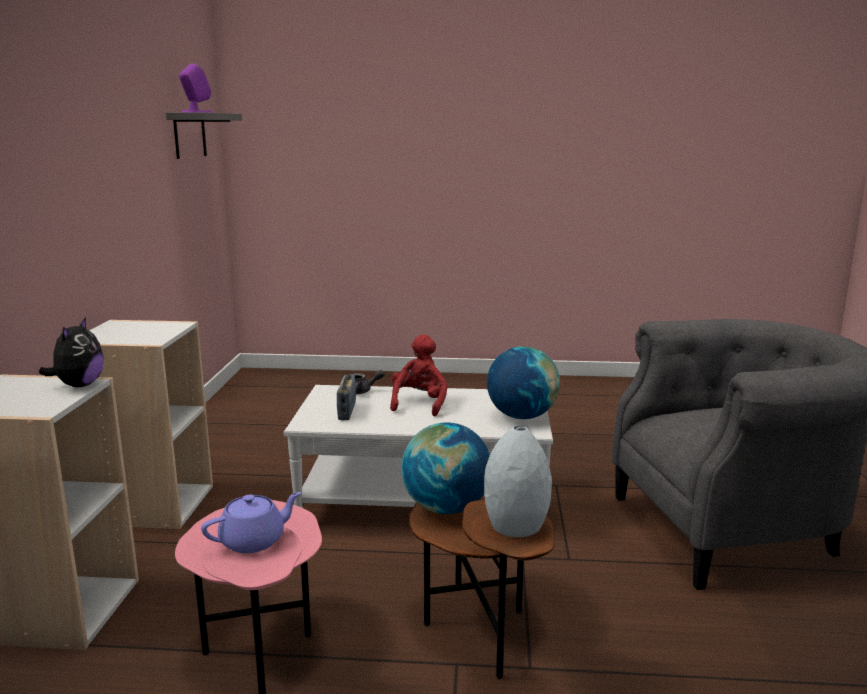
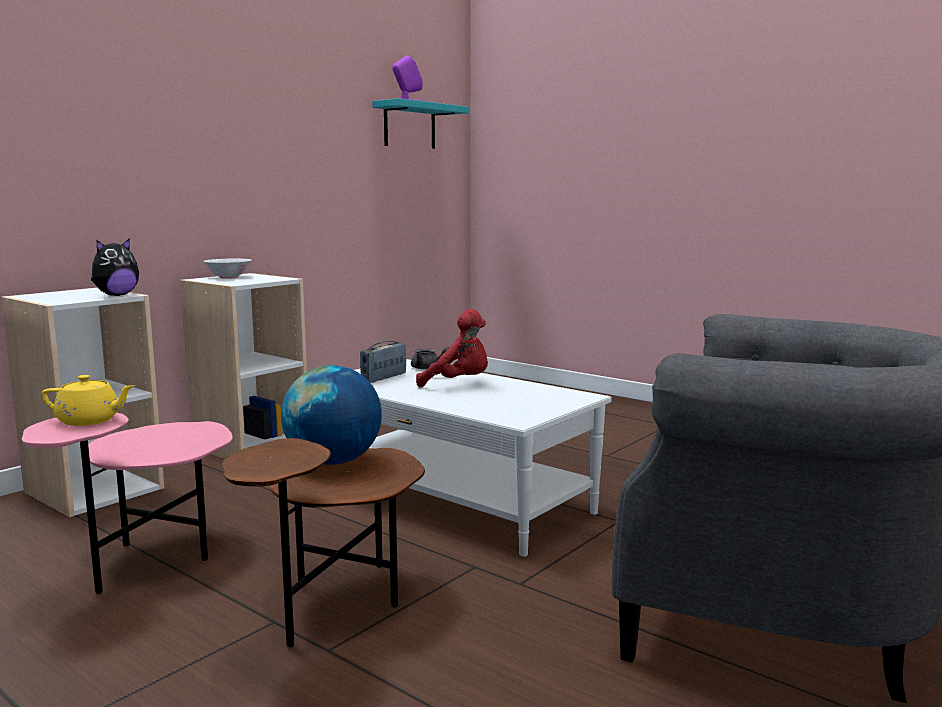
camera: 35 degrees right, 5 degrees down
(111, 331) = (228, 277): none -> white bowl
(189, 135) = (409, 126): grey shelf -> turquoise shelf
(254, 541) = (90, 420): purple teapot -> yellow teapot
(419, 403) = (458, 384): red plush toy -> red plush toy turned 60 degrees clockwise
(514, 525) = (279, 459): grey vase -> none
(521, 416) = (534, 409): globe -> none

